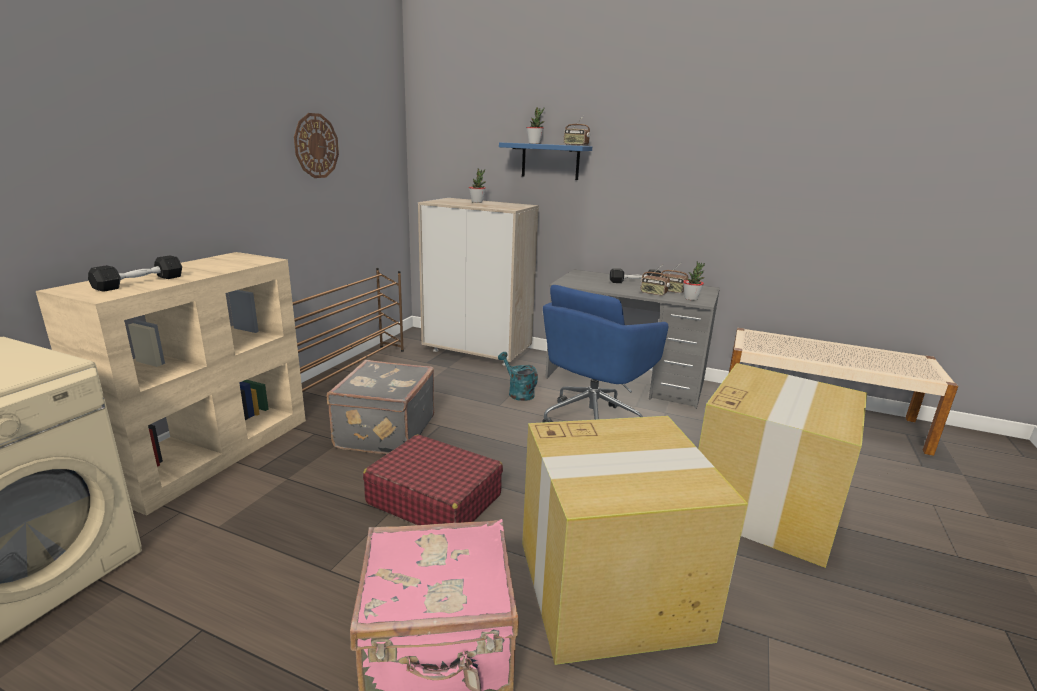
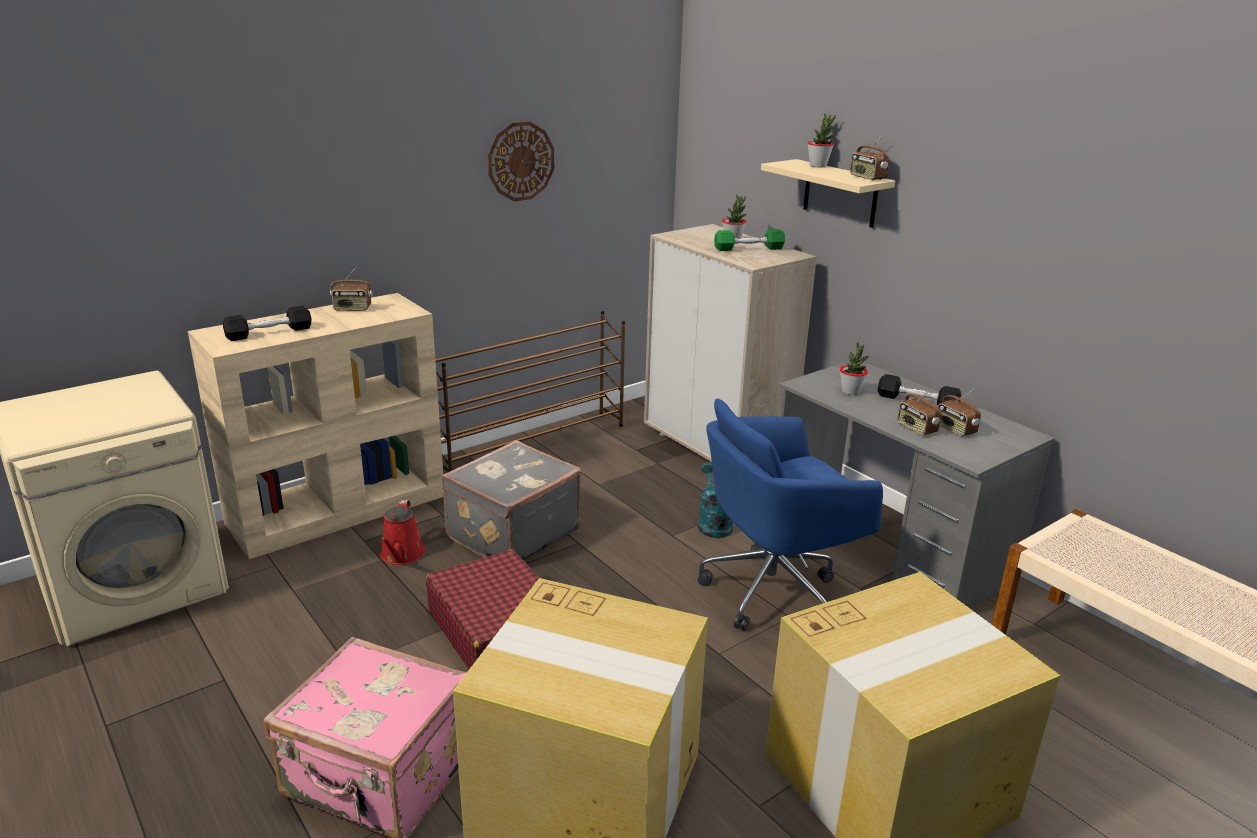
camera: 30 degrees right, 5 degrees up
(207, 263) = (352, 309): none -> radio
(304, 470) = (401, 555): none -> red watering can
(493, 204) = (749, 248): none -> green dumbbell
(550, 161) = (840, 193): blue shelf -> beige shelf
(691, 298) = (964, 450): potted plant -> potted plant (850, 391)

